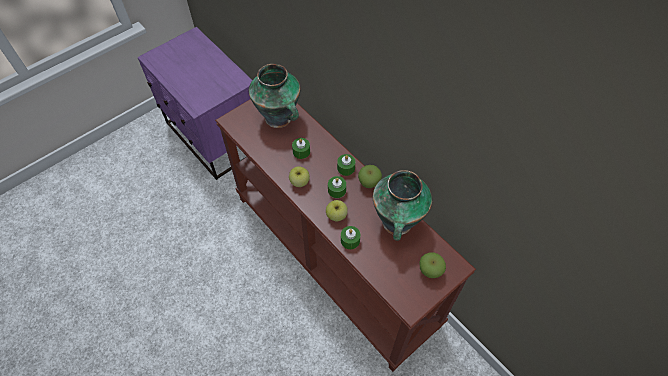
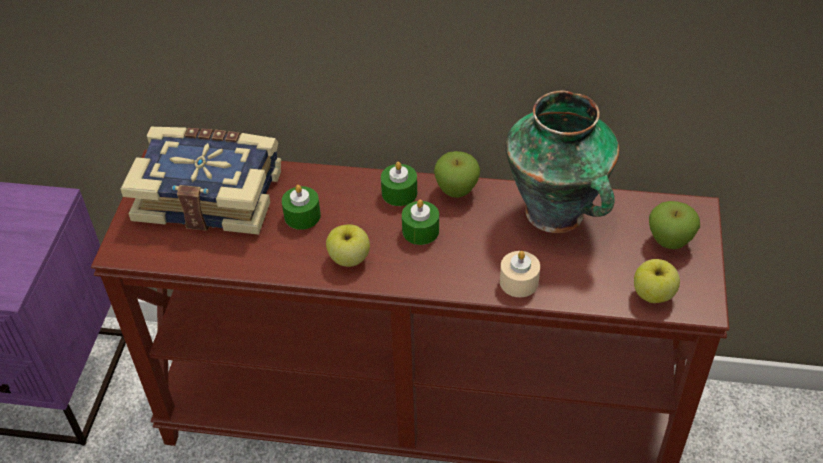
camera: 40 degrees left, 10 degrees down
(279, 118) = (210, 194): vase -> book
(336, 215) = (460, 264): apple -> apple (653, 294)
(350, 240) = (519, 282): green candle -> beige candle

